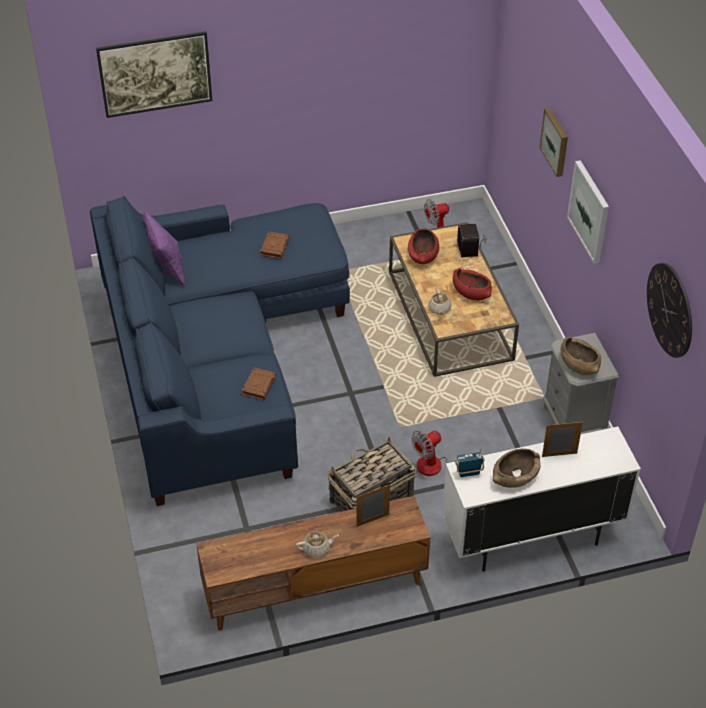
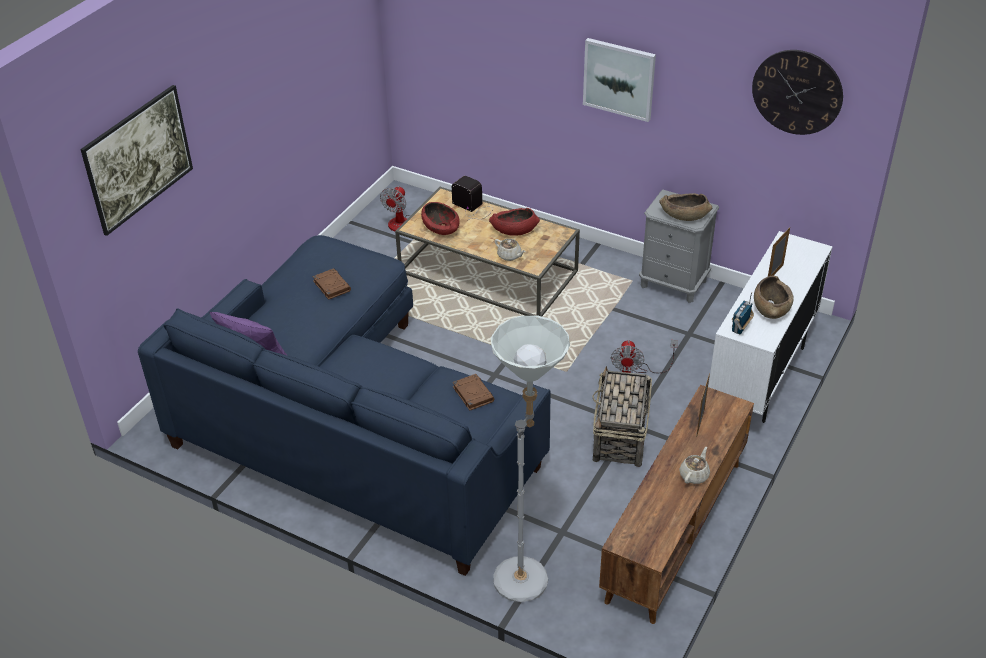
camera: 45 degrees left, 5 degrees down
(192, 533) = (526, 571): none -> grey floor lamp
(556, 142) = (533, 44): picture -> none

